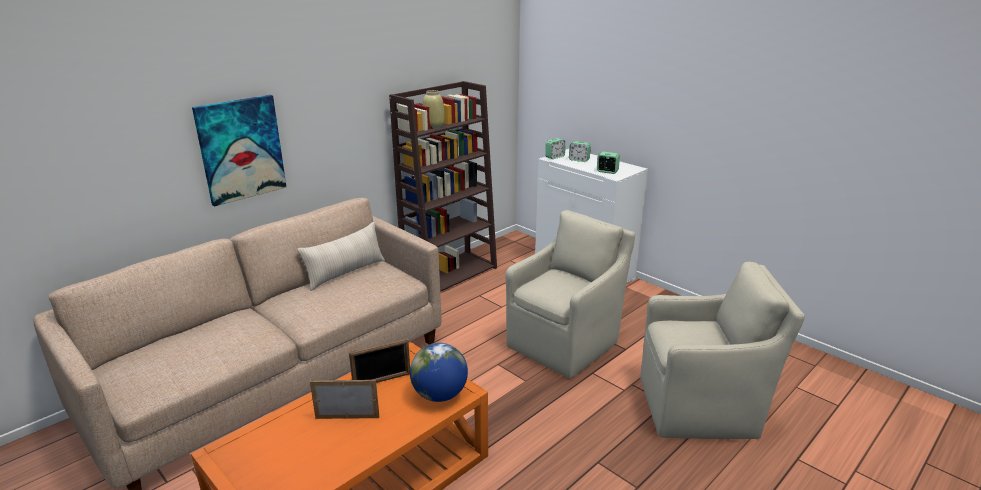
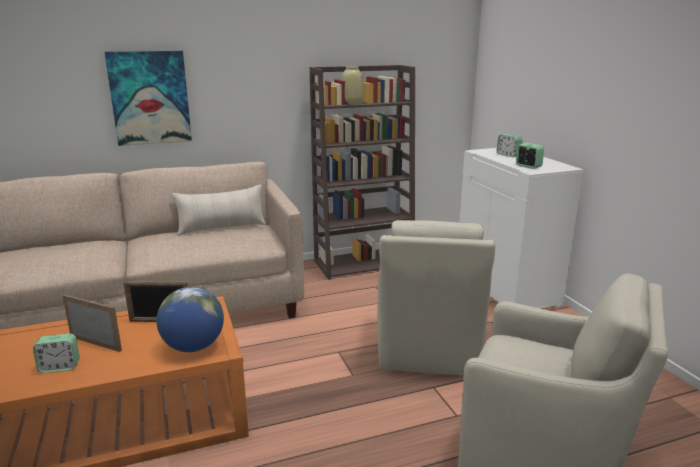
camera: 25 degrees right, 5 degrees down
(554, 157) = (484, 150): alarm clock -> alarm clock (59, 367)
(565, 343) = (427, 349): beige armchair -> beige armchair turned 120 degrees clockwise

